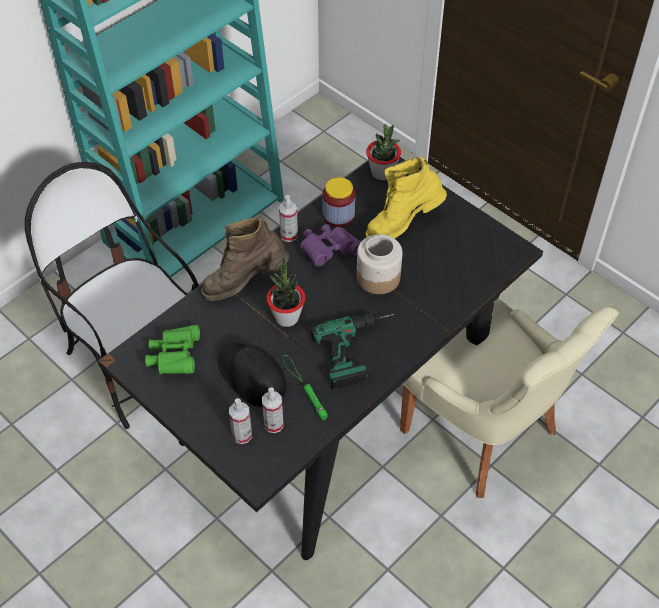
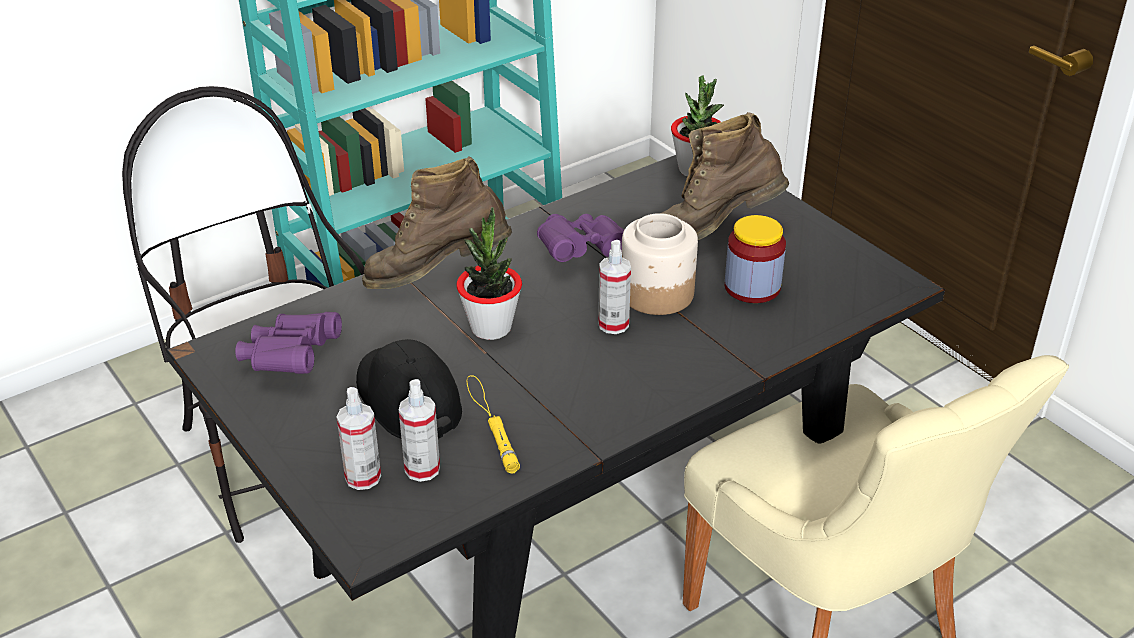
camera: 10 degrees right, 15 degrees down
(175, 357) = (290, 359): green binoculars -> purple binoculars
(289, 235) = (526, 228): spray bottle -> spray bottle (613, 324)
(304, 387) = (491, 423): green flashlight -> yellow flashlight
(338, 215) = (612, 212): jar -> jar (752, 287)
(361, 350) = (603, 384): power drill -> none
(403, 224) = (714, 233): yellow boot -> brown boot

